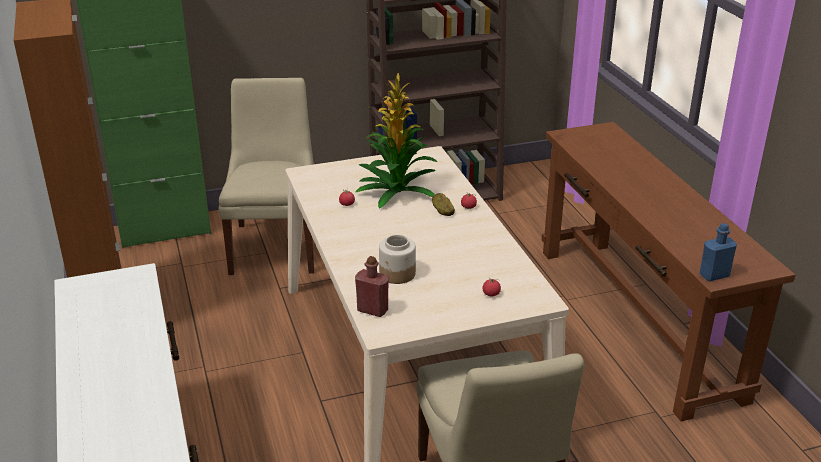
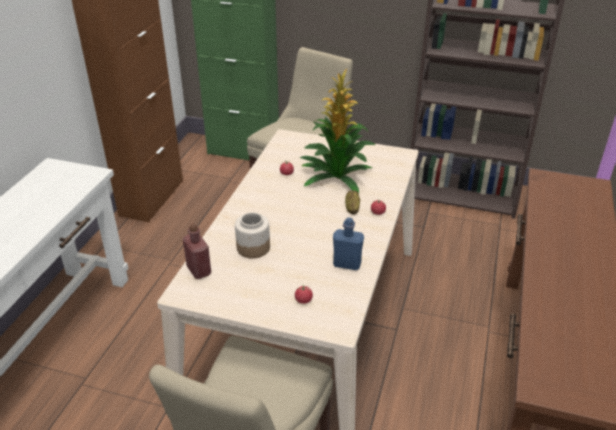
camera: 35 degrees right, 5 degrees up
(714, 275) = (539, 384): blue bottle -> blue bottle (347, 264)

